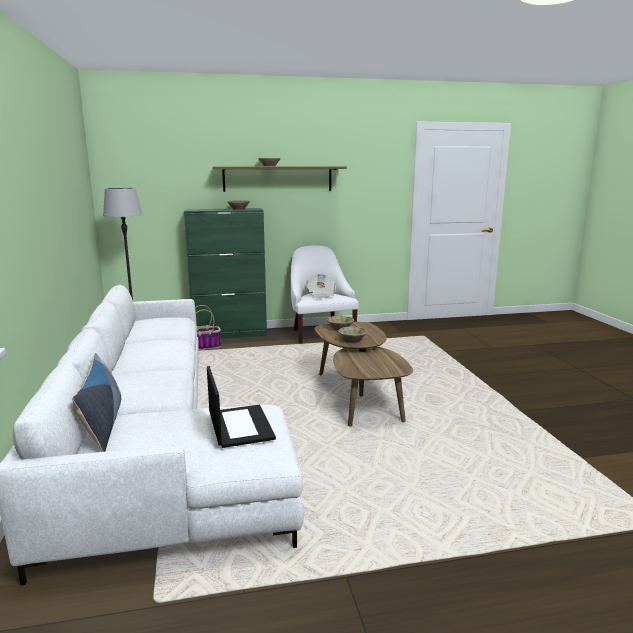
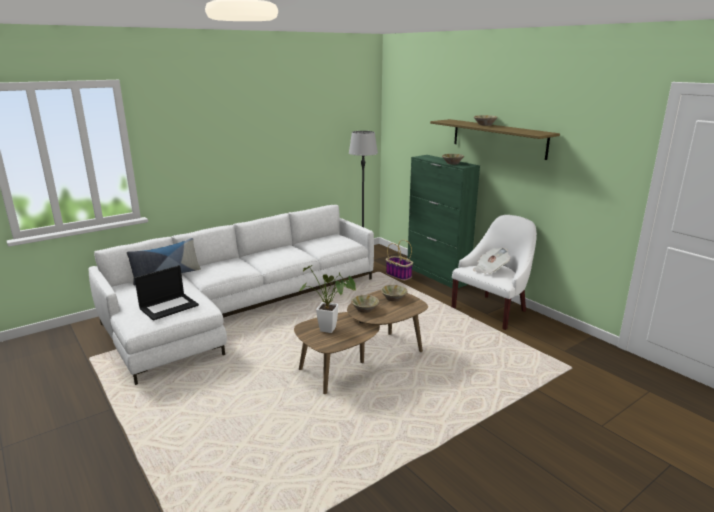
camera: 65 degrees right, 5 degrees up
(369, 363) = (331, 330): none -> potted plant

